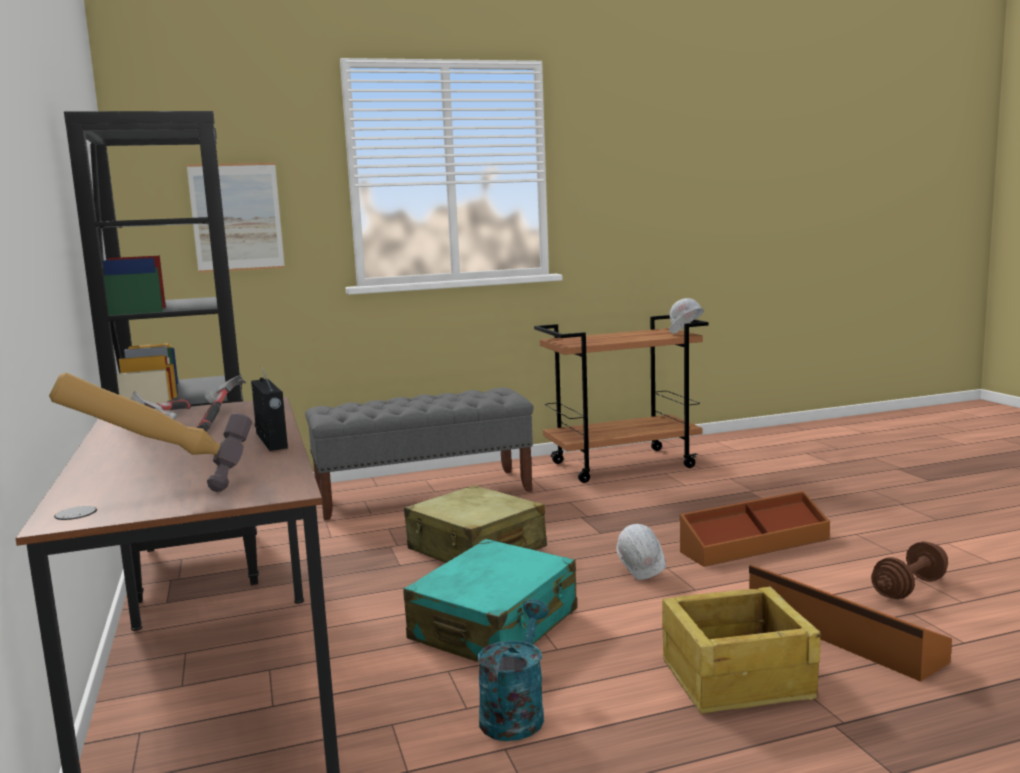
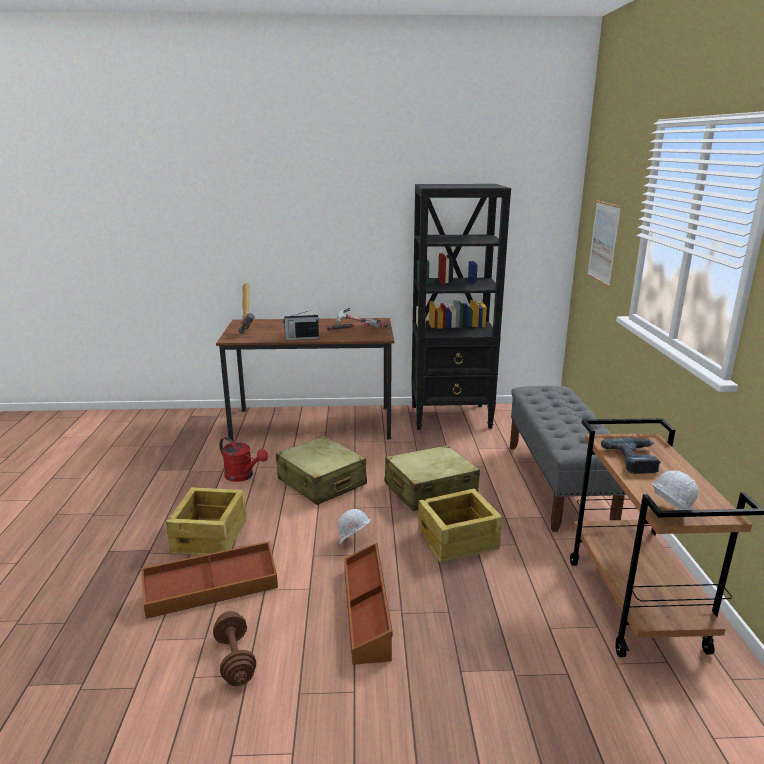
camera: 105 degrees right, 10 degrees up
(495, 626) = (321, 482): turquoise suitcase -> beige suitcase
(515, 712) = (243, 476): turquoise watering can -> red watering can
(584, 523) = (458, 540): none -> crate
(602, 339) = (636, 459): none -> power drill

